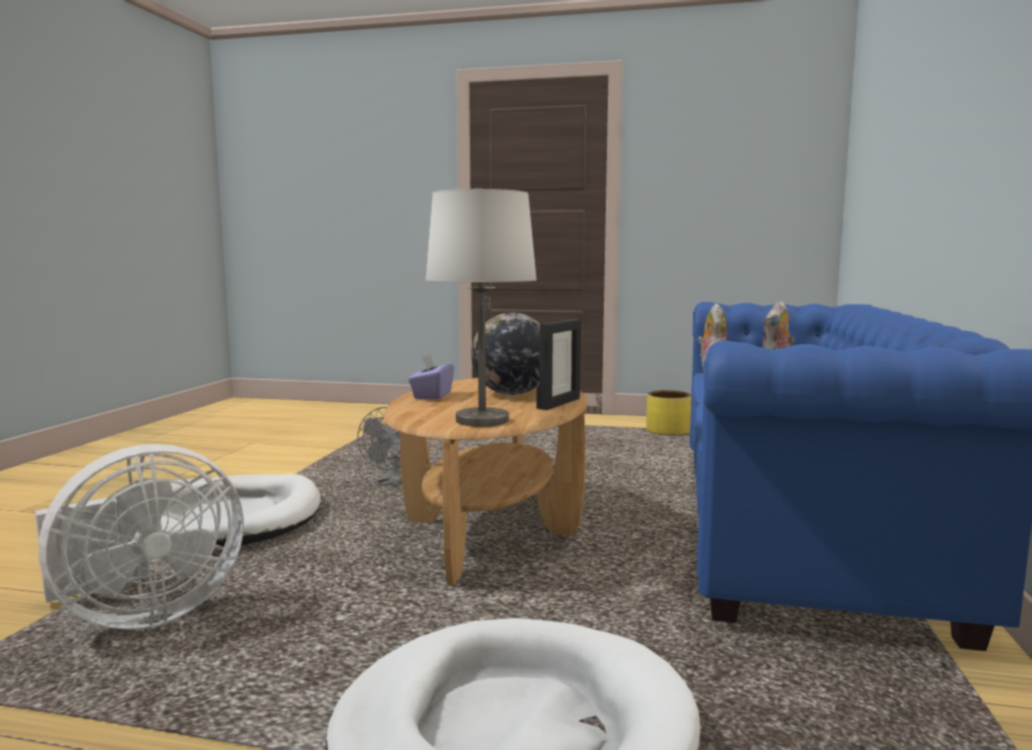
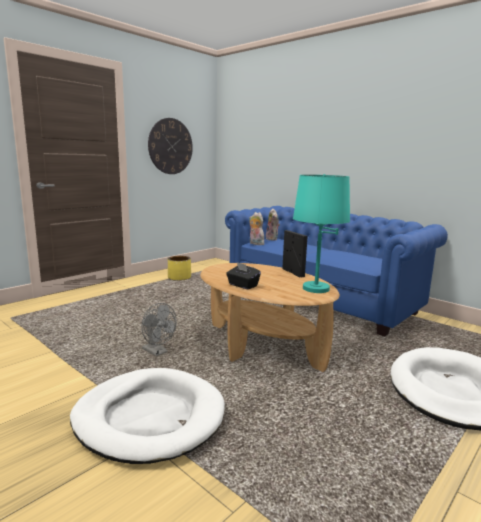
camera: 60 degrees left, 5 degrees up
(142, 614) = (295, 473): white fan -> none
(432, 395) = (242, 285): purple tissue box -> black tissue box
(481, 420) = (315, 289): white table lamp -> turquoise table lamp
(512, 394) = (260, 274): globe -> none
(716, 190) = (170, 146): none -> wall clock

